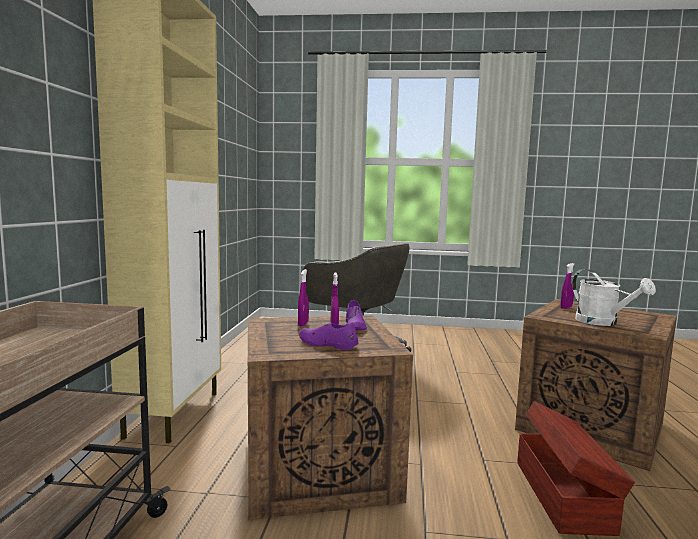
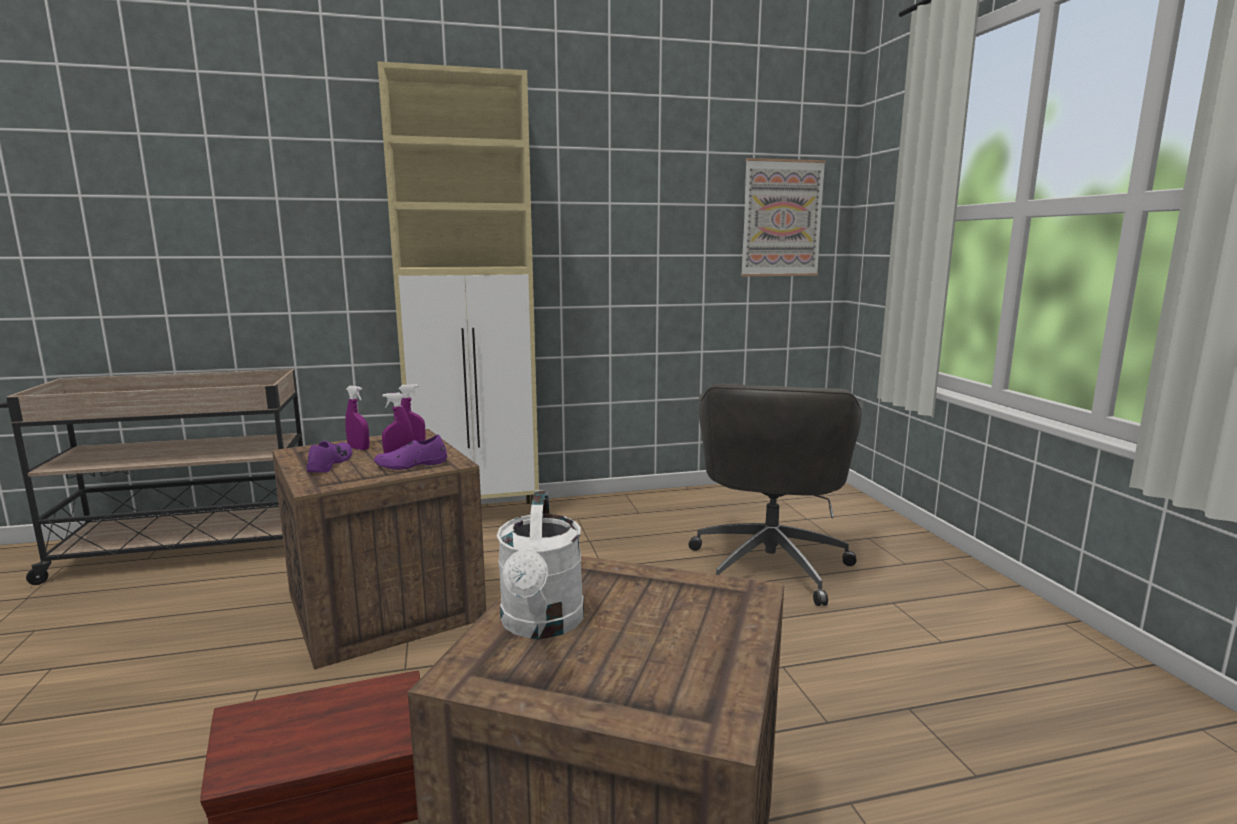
camera: 70 degrees right, 5 degrees up
(245, 155) = (781, 218): none -> picture
(566, 308) = (673, 591): purple spray bottle -> purple spray bottle (359, 448)
(603, 323) = (541, 625): white watering can -> white watering can turned 45 degrees counterclockwise

